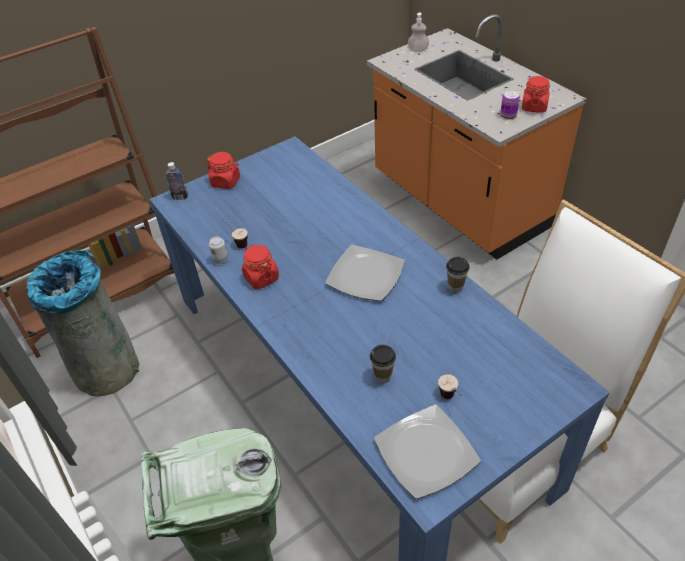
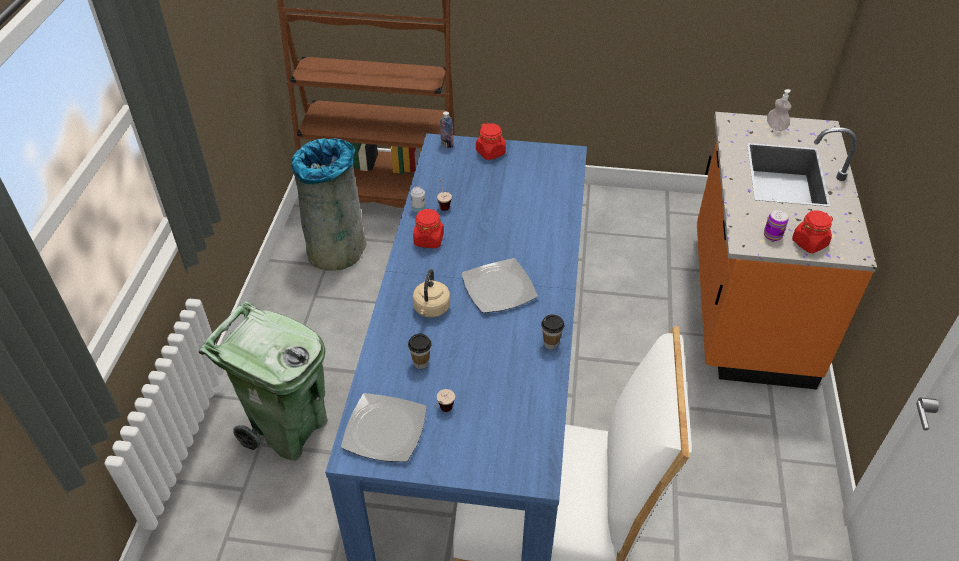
camera: 40 degrees right, 0 degrees up
(335, 329) = (431, 309): none -> beige kettle

